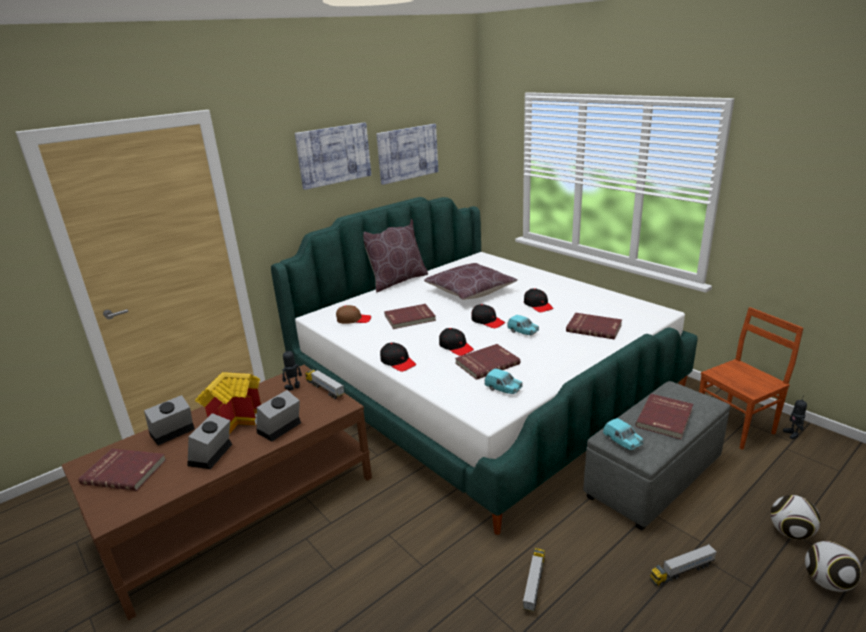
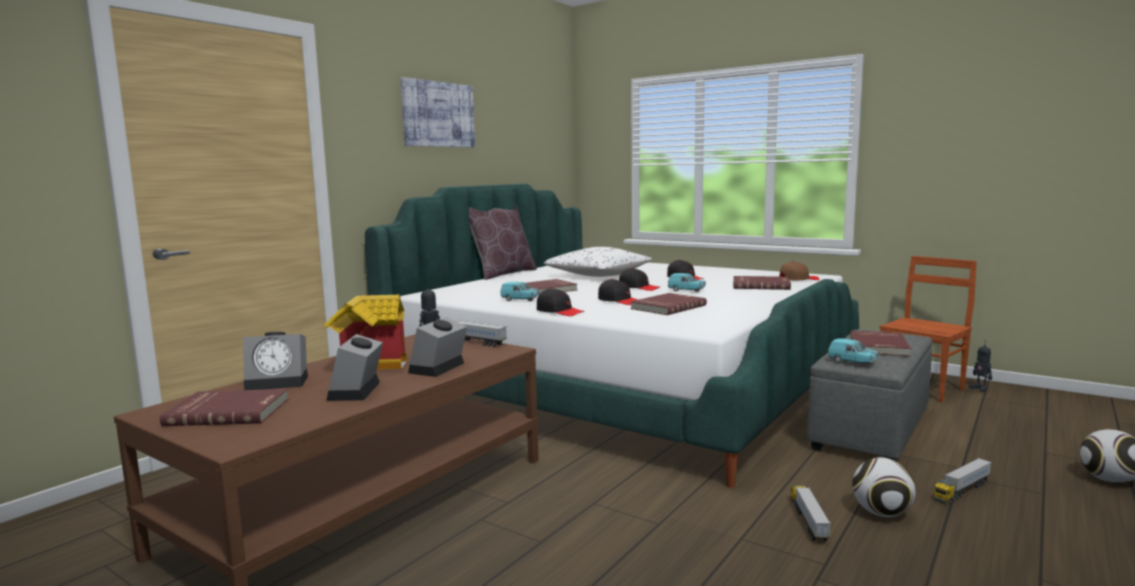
camera: 15 degrees left, 15 degrees down
(171, 433) = (280, 382): alarm clock -> alarm clock turned 135 degrees counterclockwise
(353, 320) = (474, 294): brown cap -> brown cap (798, 279)
(407, 153) = (509, 133): picture -> none
(470, 291) = (598, 275): brown pillow -> white pillow
(503, 389) = (705, 318): turquoise toy car -> turquoise toy car (520, 300)
(790, 532) = (1041, 451): football -> football (881, 513)

